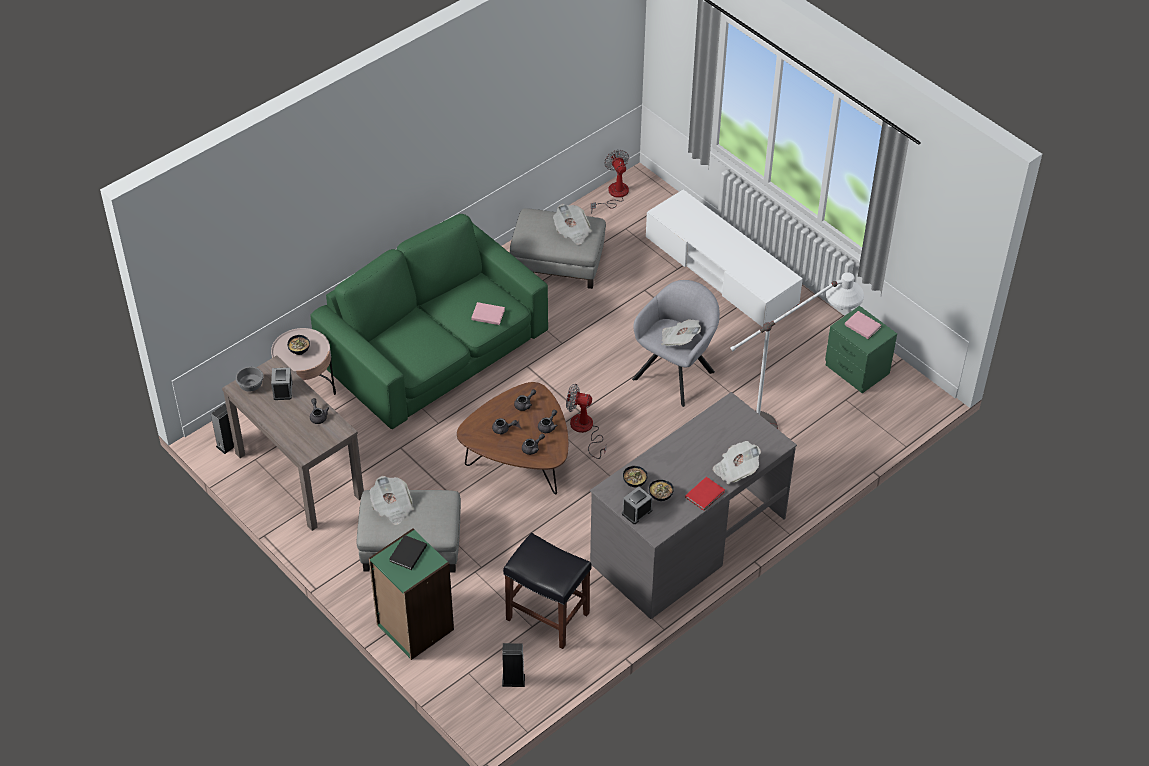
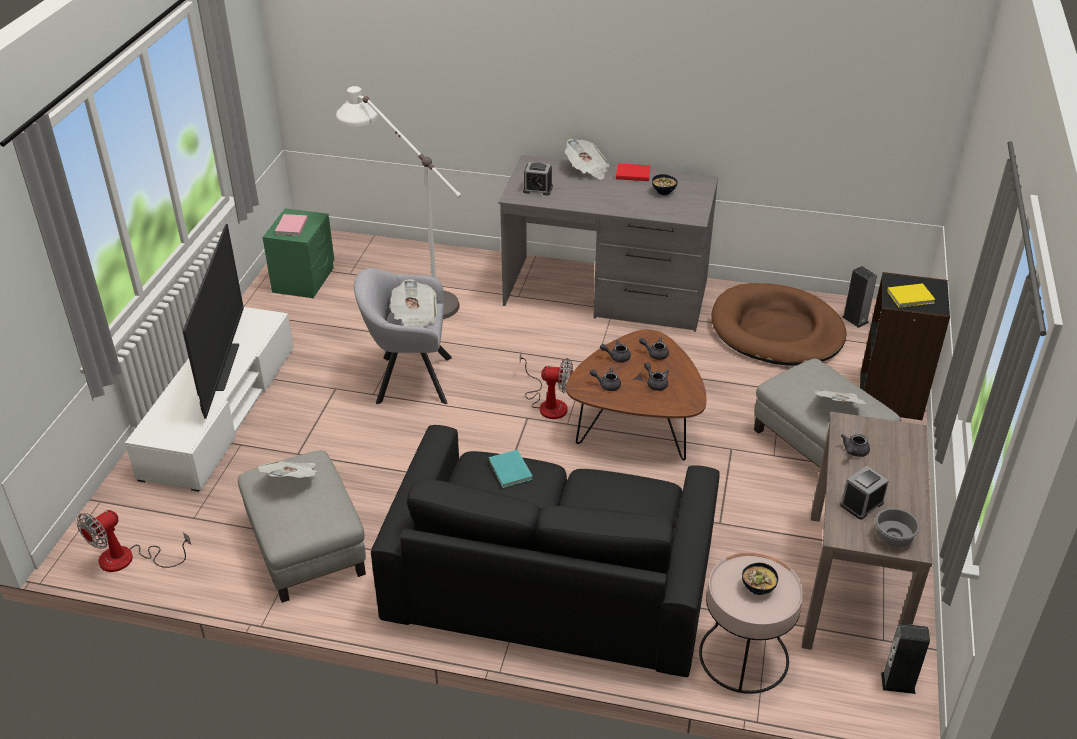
camera: 125 degrees left, 10 degrees down
(407, 554) = (911, 297): black book -> yellow book
(414, 627) = (891, 396): green bookcase -> black bookcase
(434, 348) = (551, 579): green sofa -> black sofa
(487, 314) = (510, 471): pink book -> turquoise book
(546, 616) = (776, 330): black stool -> brown dog bed
(585, 430) = (548, 403): fan -> fan turned 60 degrees counterclockwise
(634, 482) = (667, 208): bowl -> none
(637, 512) = (696, 196): alarm clock -> alarm clock (537, 189)
(724, 252) = (224, 367): none -> television

